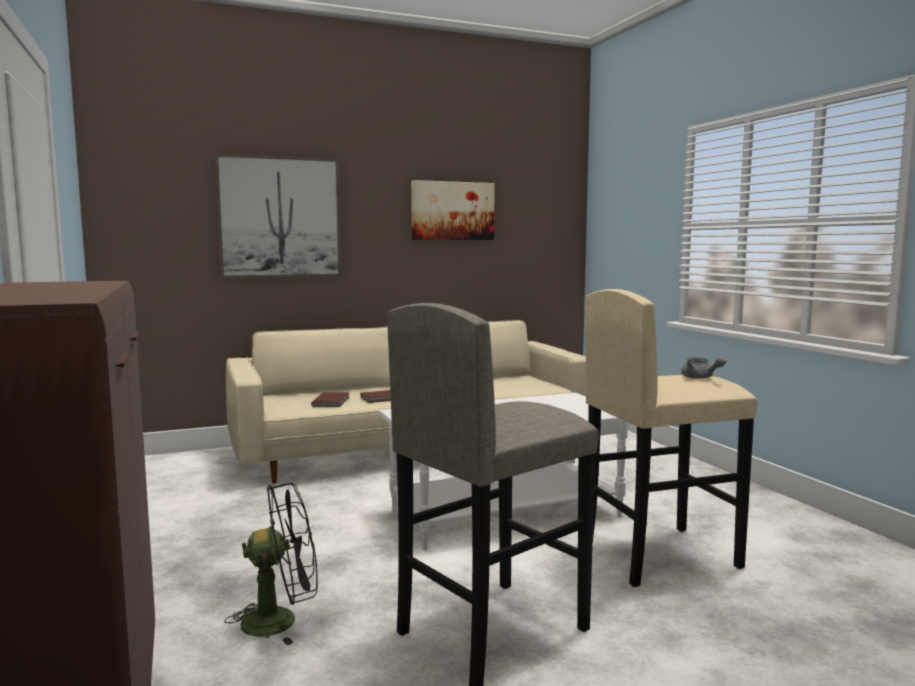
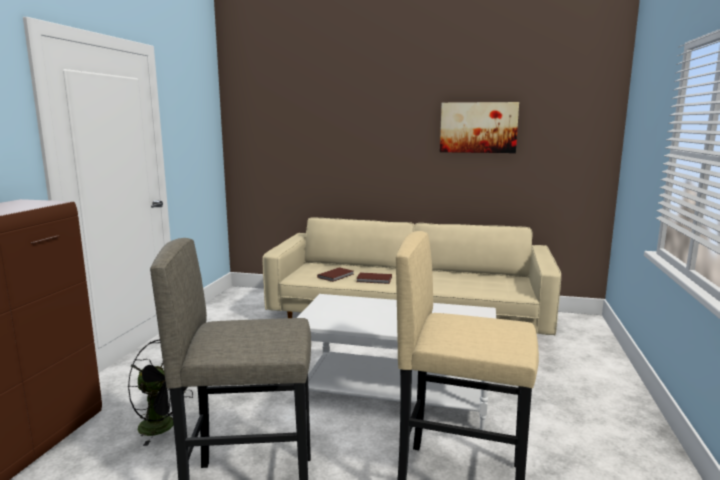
camera: 35 degrees right, 5 degrees up
(280, 217) = (339, 134): picture -> none
(700, 377) = (504, 330): grey teapot -> none

